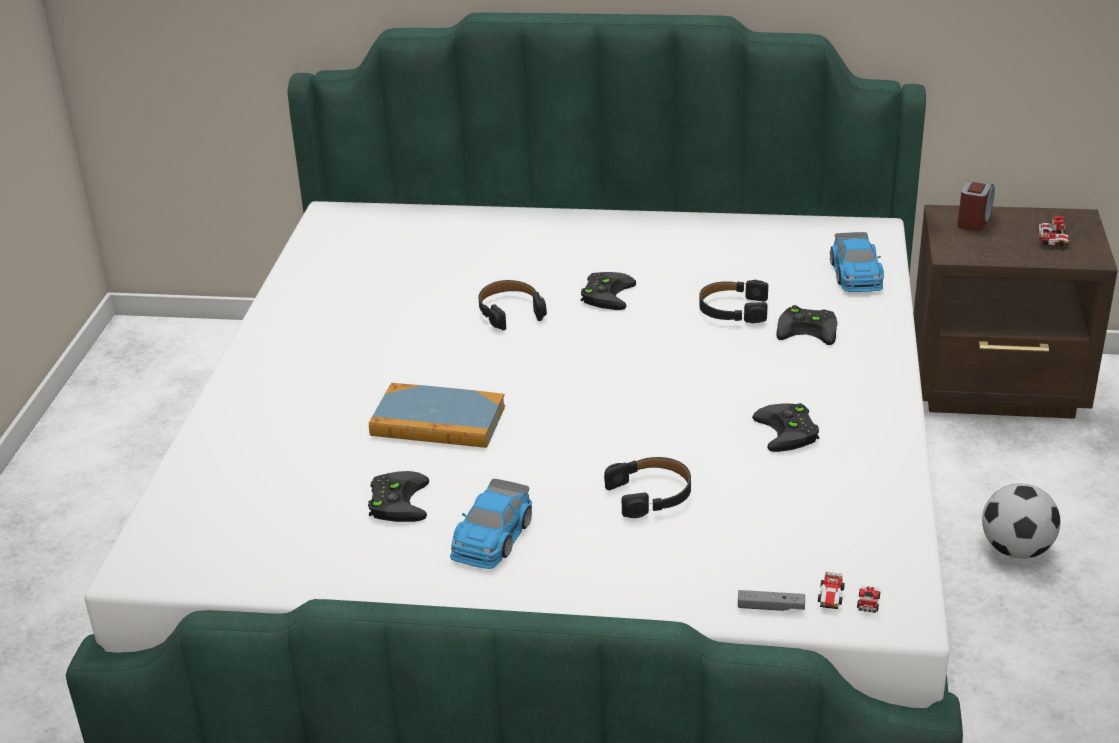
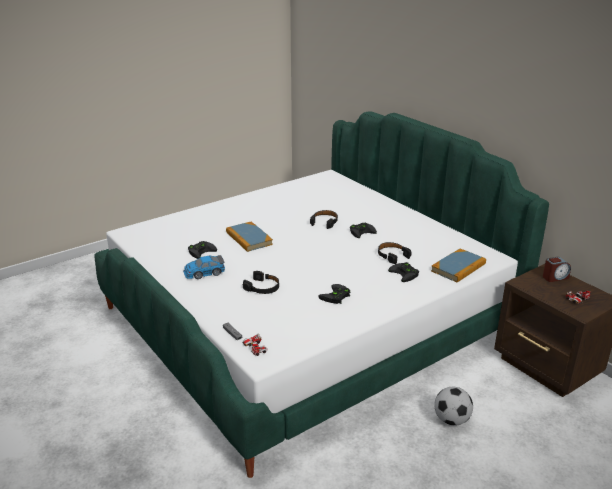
camera: 45 degrees right, 5 degrees down
(856, 274) = (458, 267): toy car -> book

